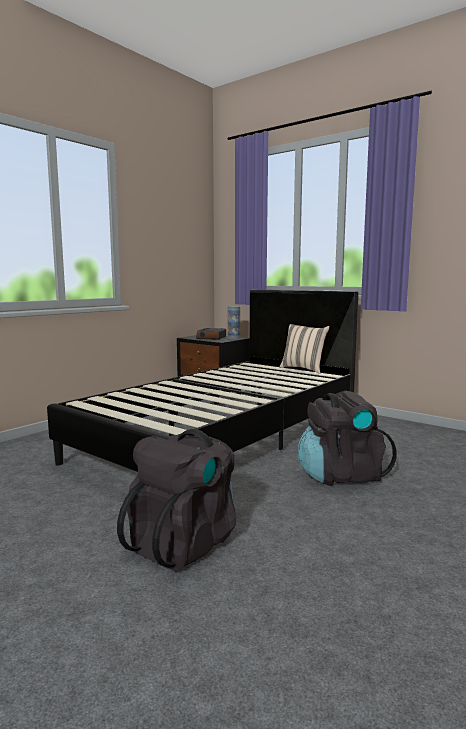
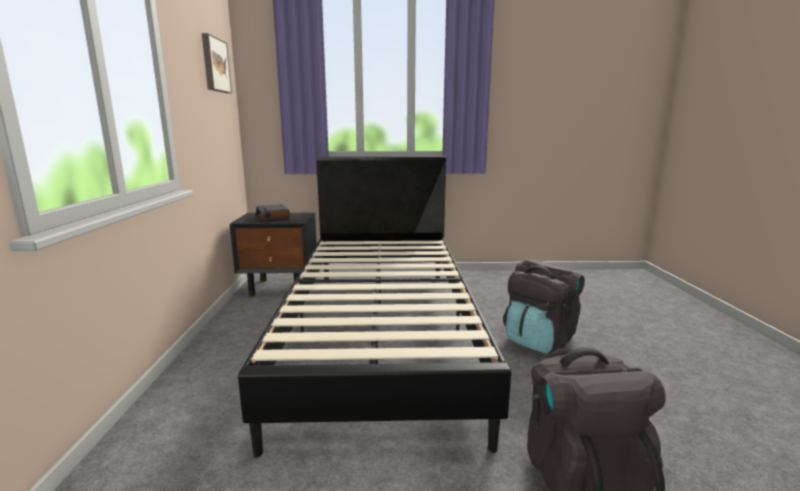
camera: 40 degrees left, 5 degrees up
(182, 219) = (214, 65): none -> picture
(233, 338) = (300, 215): vase -> none
(304, 369) = (394, 239): beige pillow -> none

